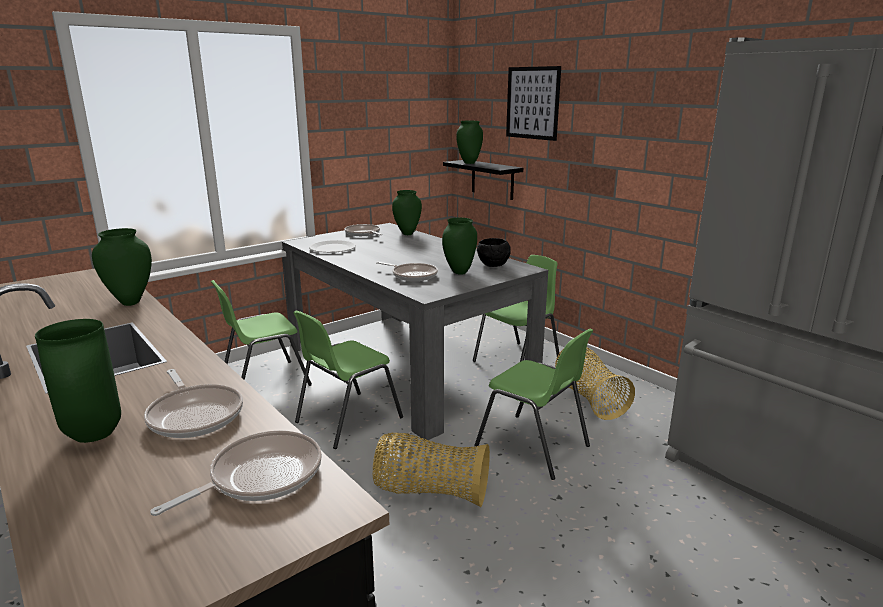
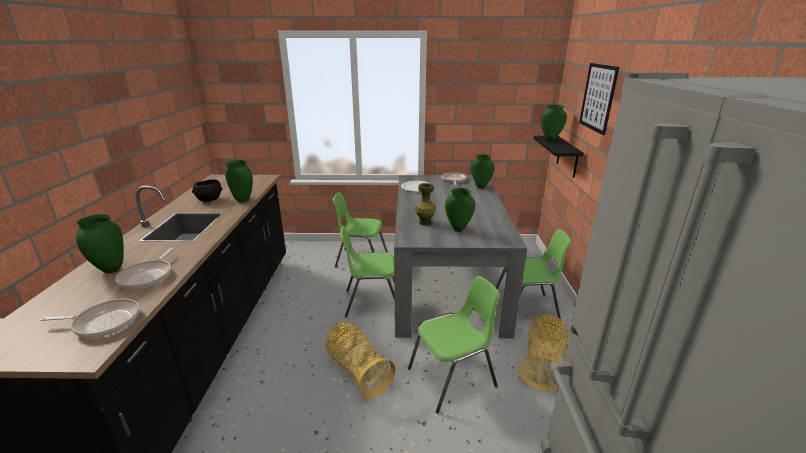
camera: 40 degrees right, 5 degrees up
(412, 275) = (425, 222): frying pan -> green vase
(493, 265) = (492, 231): black bowl -> black bowl (210, 200)
(534, 447) = (453, 378): green chair -> green chair turned 105 degrees counterclockwise

